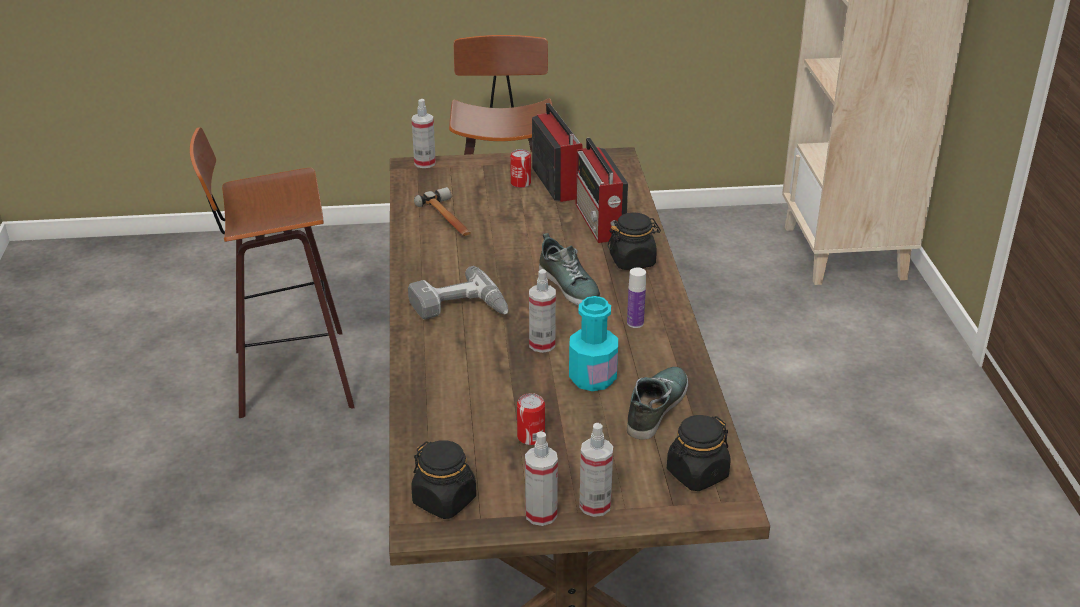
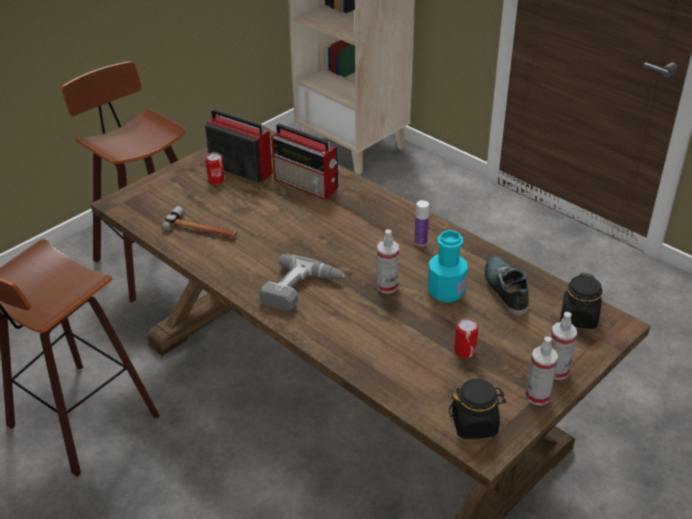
camera: 40 degrees left, 5 degrees up
(425, 163) = (124, 196): spray bottle -> none
(570, 285) = (348, 237): shoe -> none
(632, 261) = (363, 201): black jar -> none

